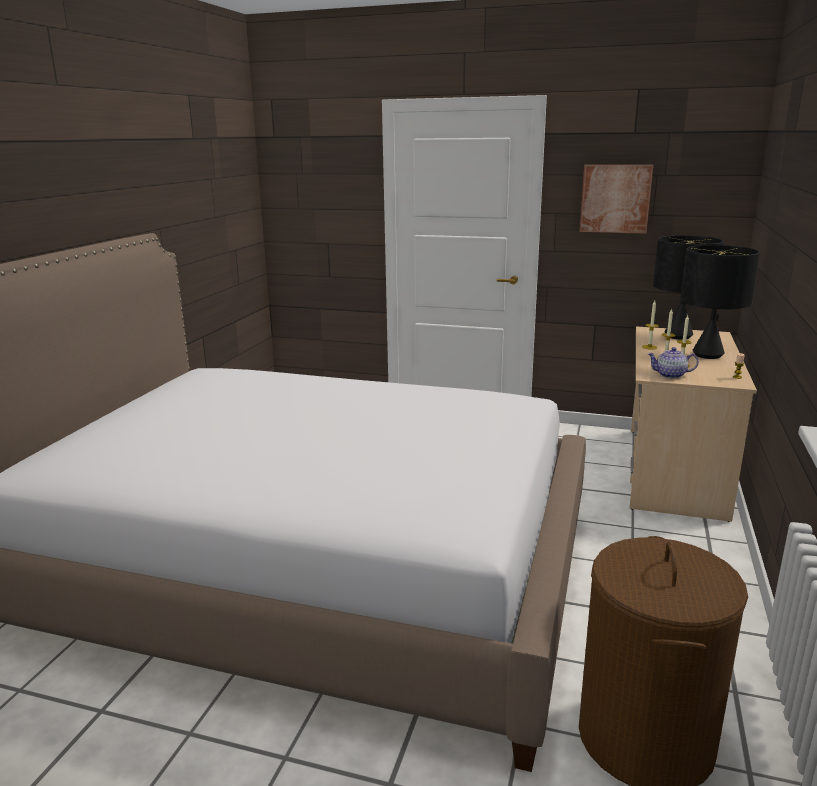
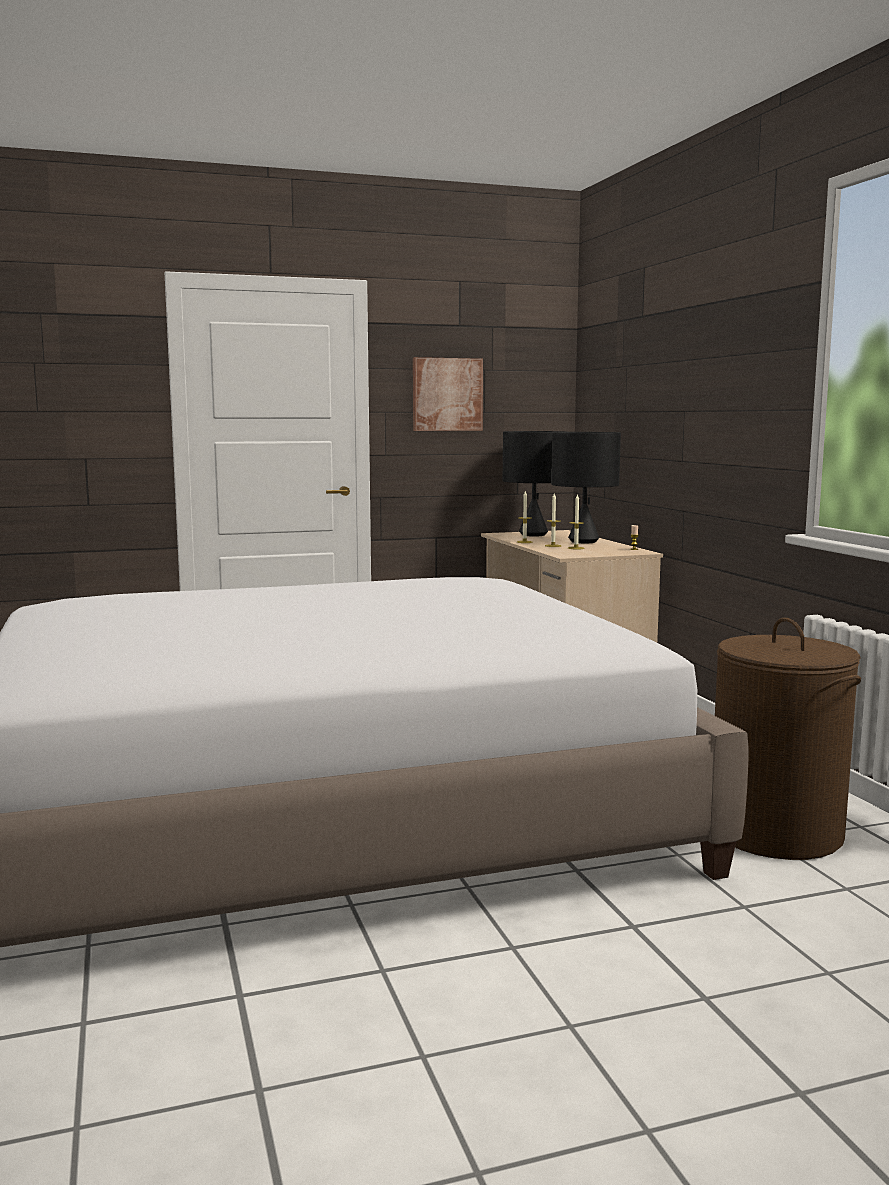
camera: 35 degrees left, 10 degrees down
(671, 375) = (581, 553): teapot -> none

